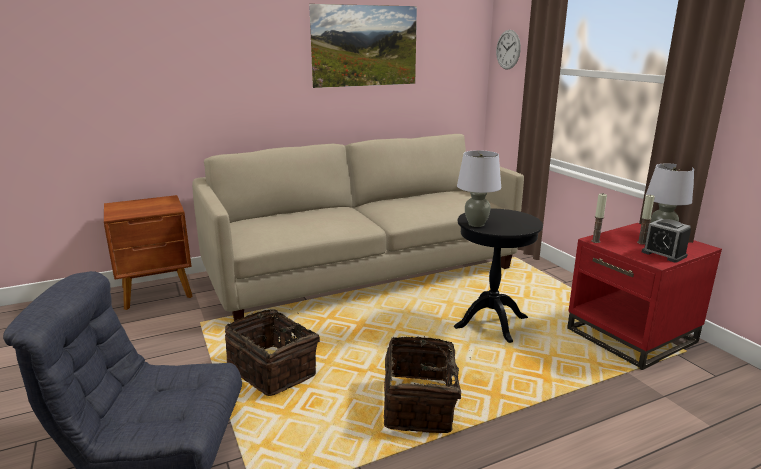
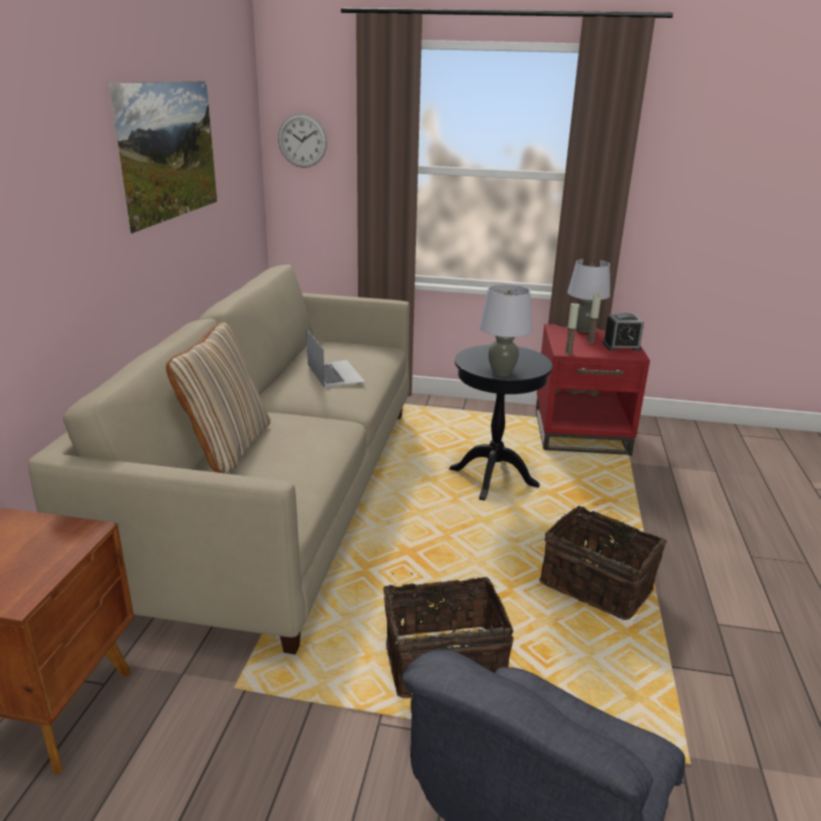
camera: 55 degrees left, 5 degrees up
(296, 213) = (227, 446): none -> beige pillow
(421, 204) = (335, 373): none -> laptop

